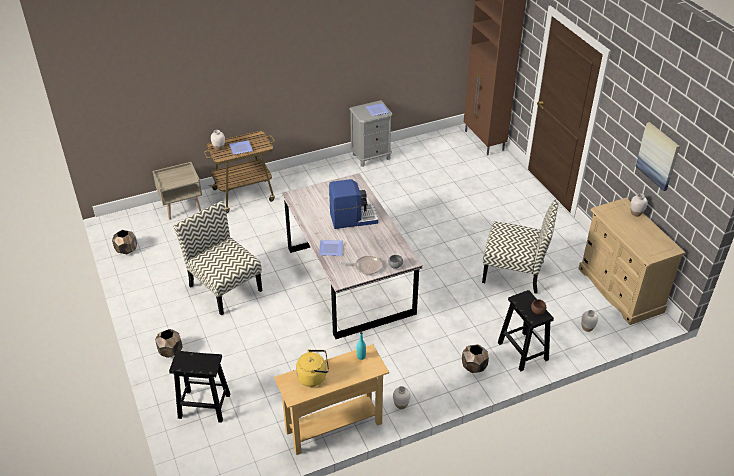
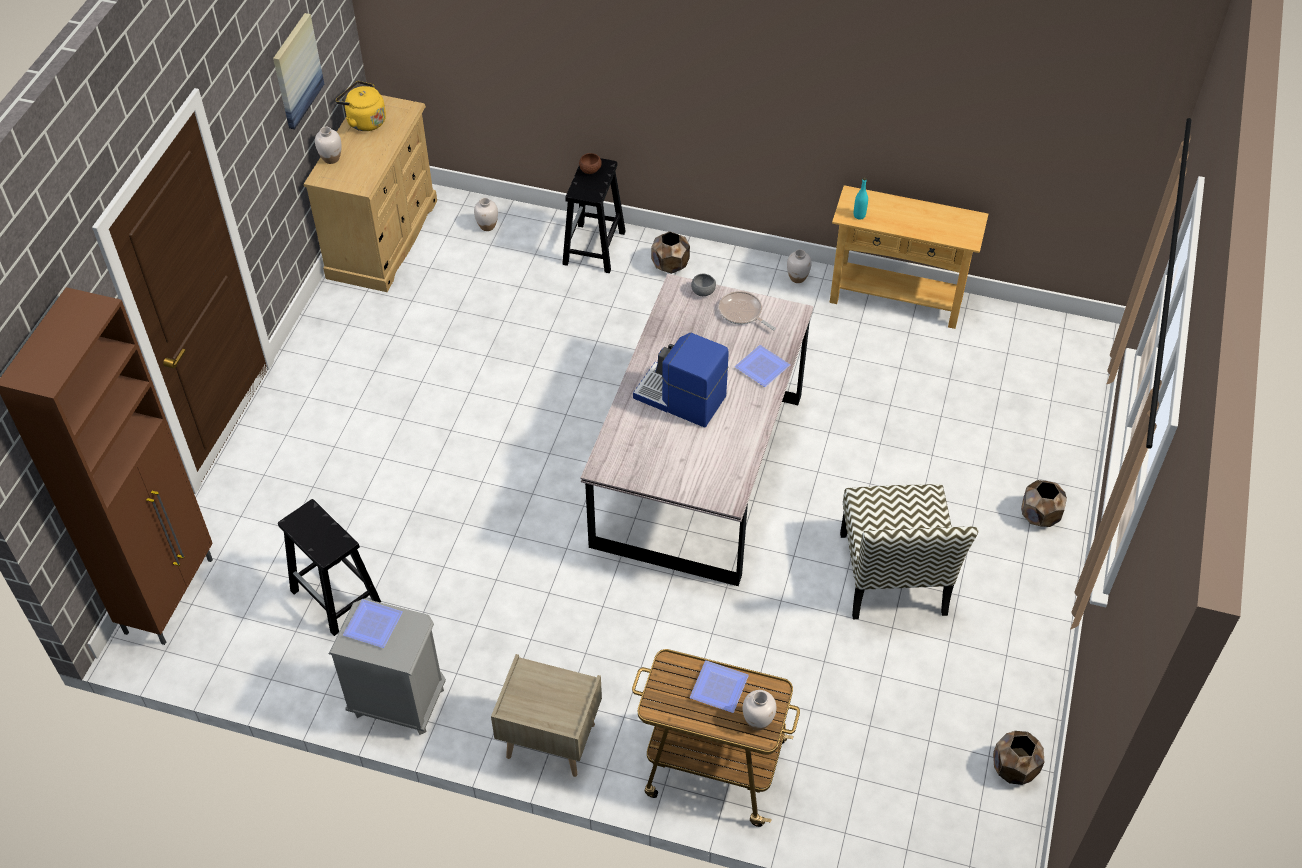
camera: 140 degrees left, 10 degrees up
(182, 207) = (851, 817): beige nightstand -> beige nightstand (549, 741)
(203, 406) = (1037, 413): black stool -> black stool (336, 597)
(314, 377) = (933, 225): yellow kettle -> yellow kettle (364, 121)
(514, 271) = (468, 339): chair -> none

